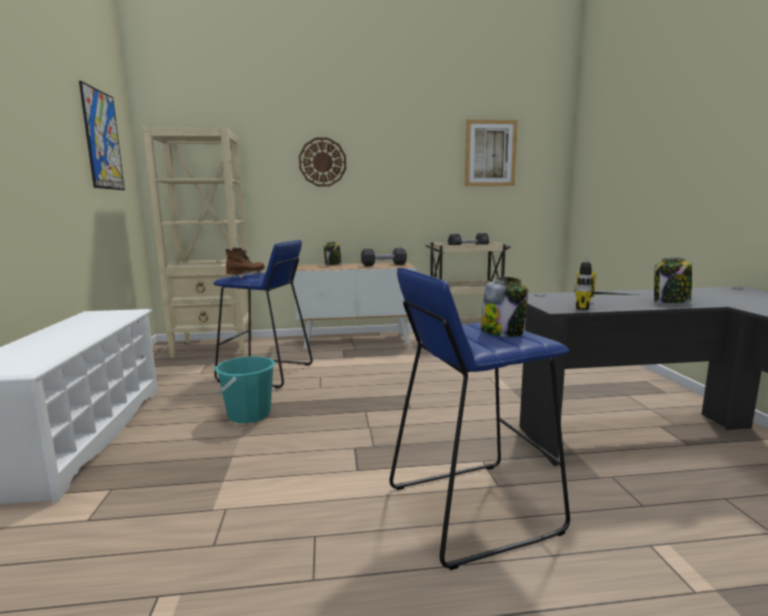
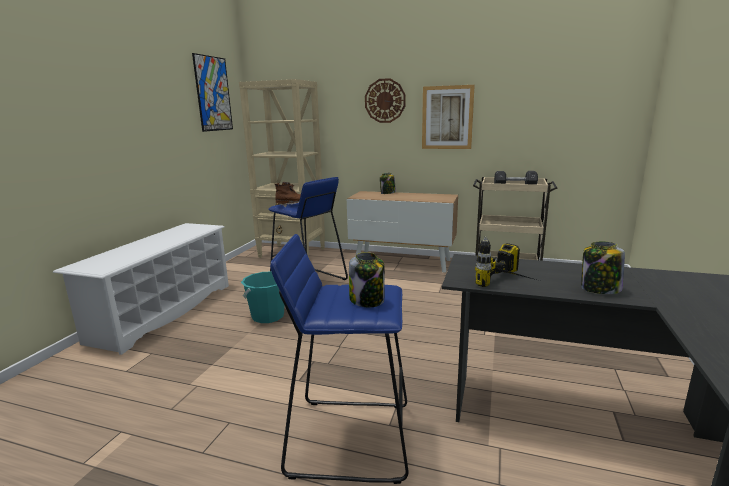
camera: 25 degrees right, 5 degrees up
(384, 265) = (429, 197): black dumbbell -> none
(490, 153) = (554, 86): picture -> picture (447, 117)

